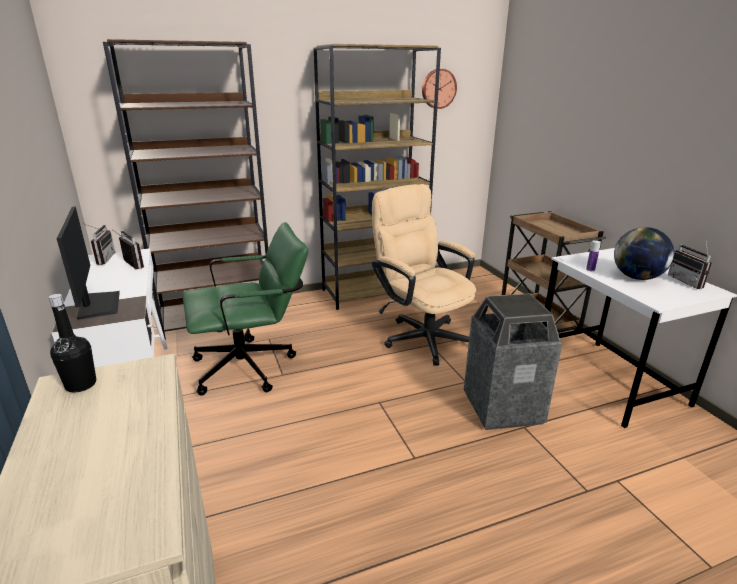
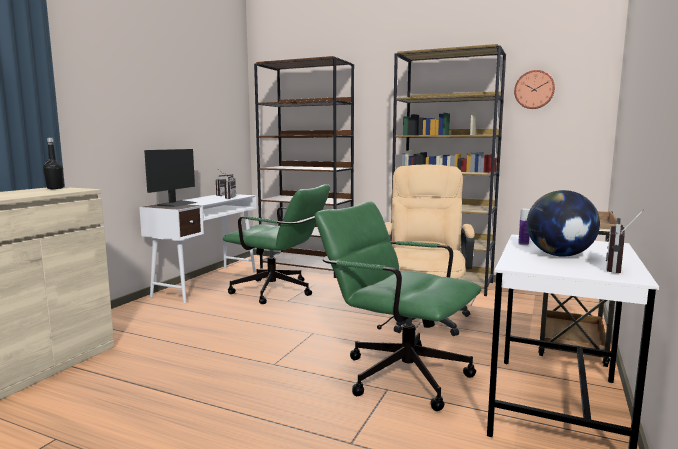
camera: 45 degrees right, 15 degrees down
(502, 407) = (396, 372): trash can -> green office chair

